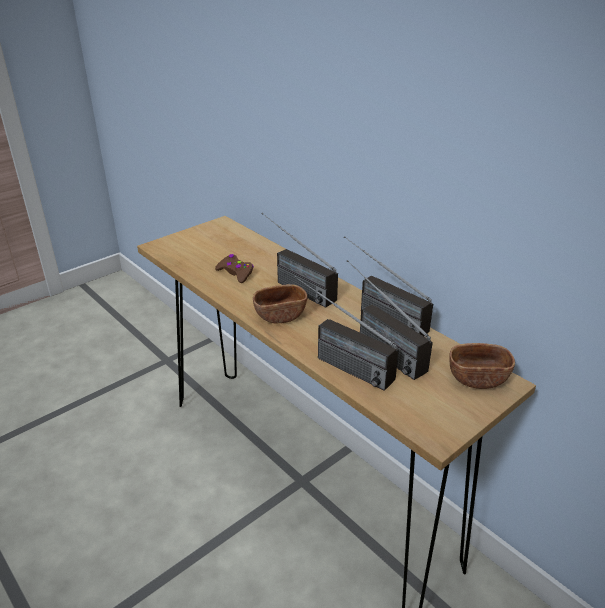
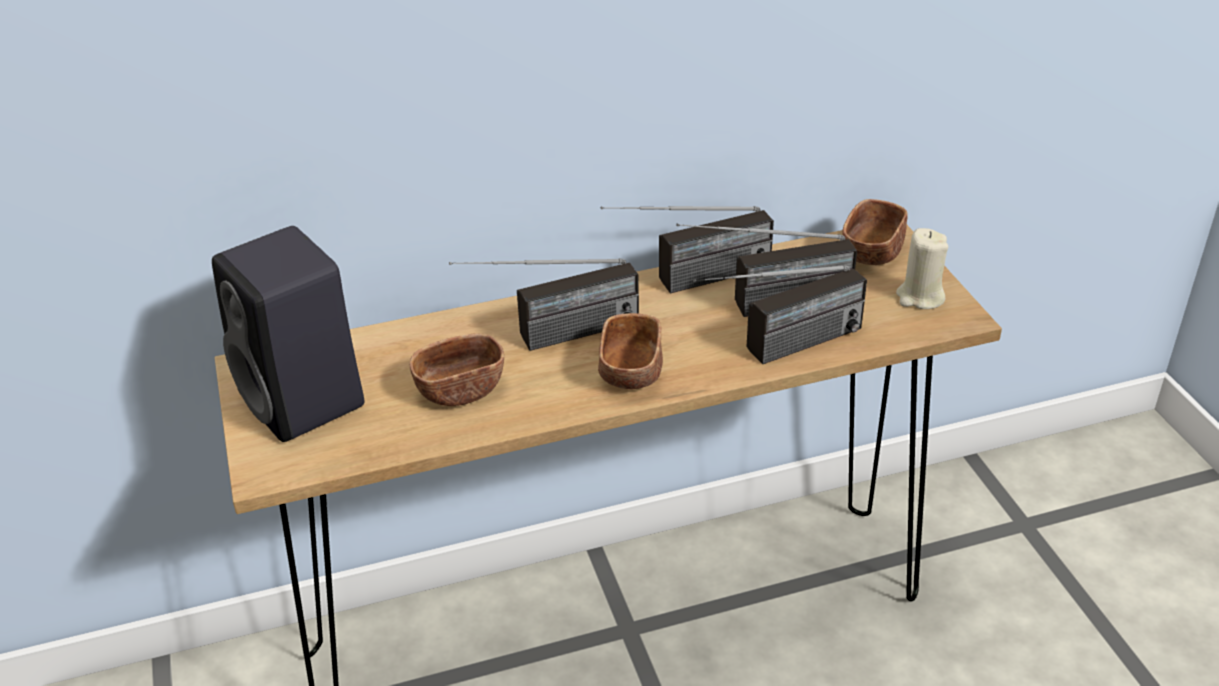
camera: 65 degrees left, 5 degrees up
(205, 241) = (305, 402): none -> black speaker
(235, 273) = (461, 390): brown game controller -> brown bowl
(443, 411) = (920, 297): none -> beige candle

